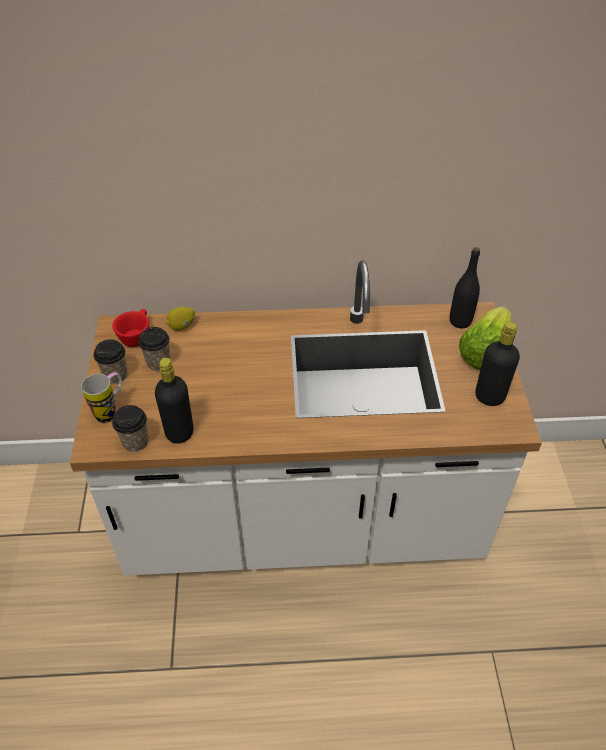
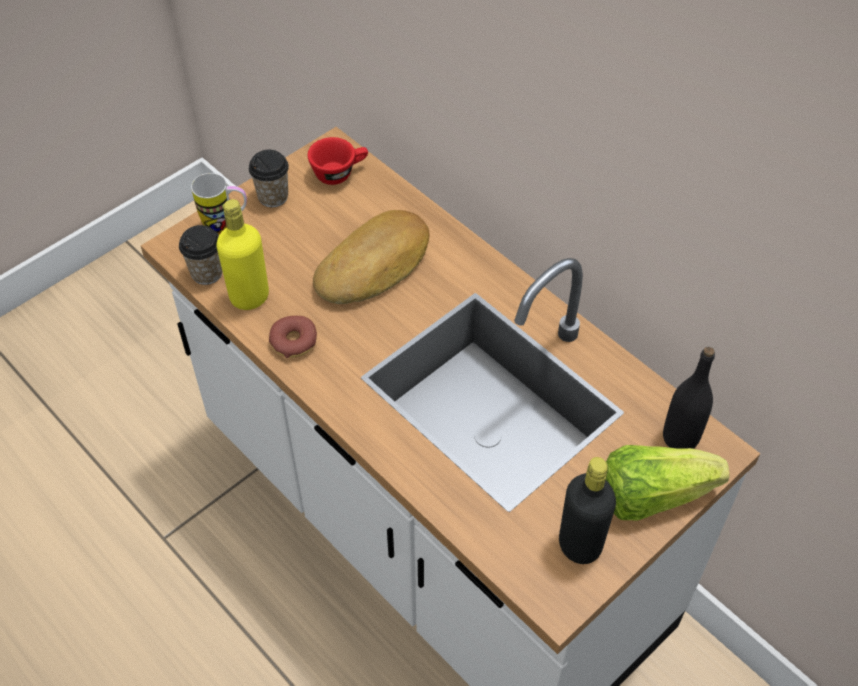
camera: 50 degrees right, 5 degrees up
(158, 362) = (322, 215): cup -> none
(179, 432) = (249, 297): black bottle -> yellow bottle
(182, 326) = (390, 196): lemon -> none
(224, 362) = (375, 265): none -> bread
(237, 432) = (293, 342): none -> donut

